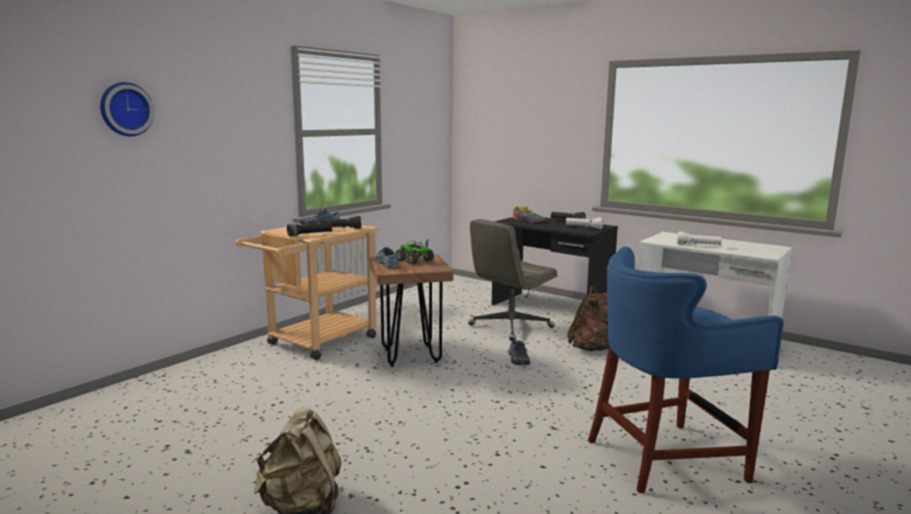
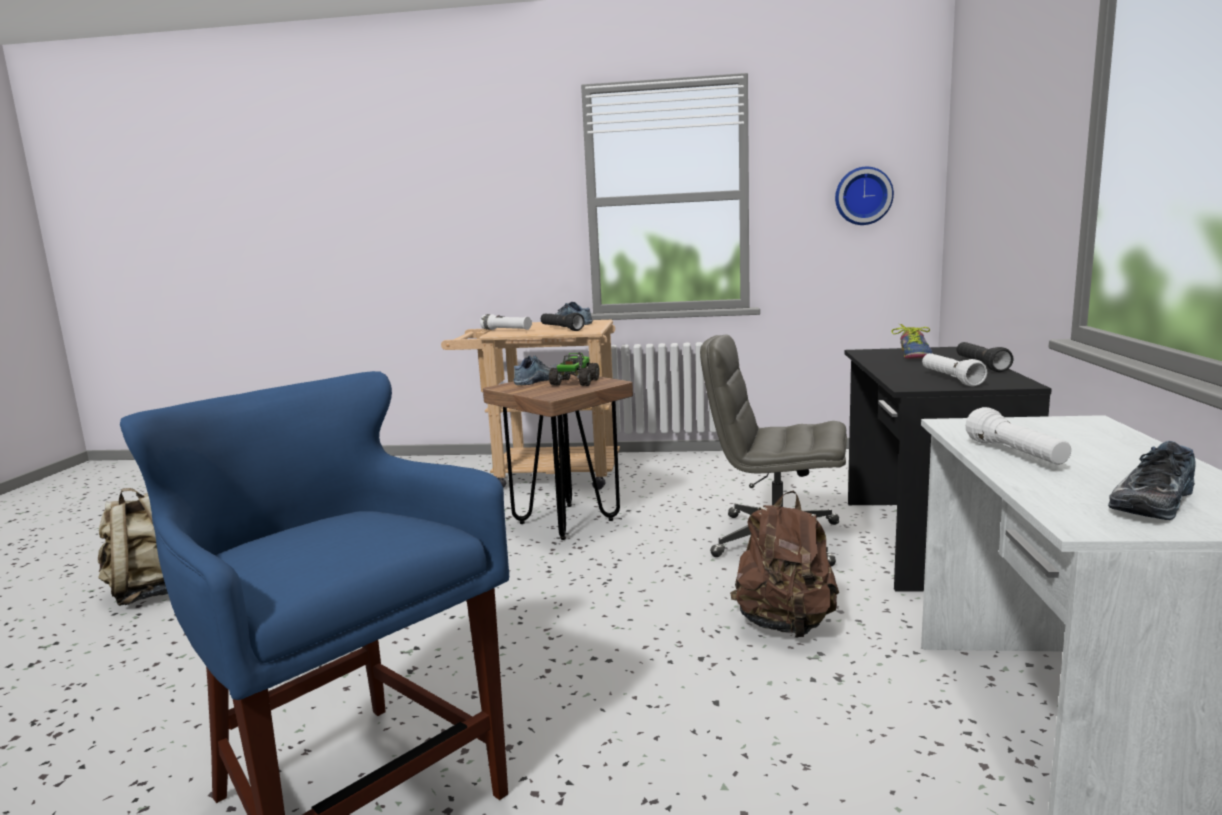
camera: 60 degrees right, 0 degrees up
(125, 109) = (374, 184): wall clock -> wall clock (863, 196)
(310, 234) = (506, 330): black flashlight -> white flashlight
(517, 359) = (644, 580): shoe -> shoe (1150, 502)

